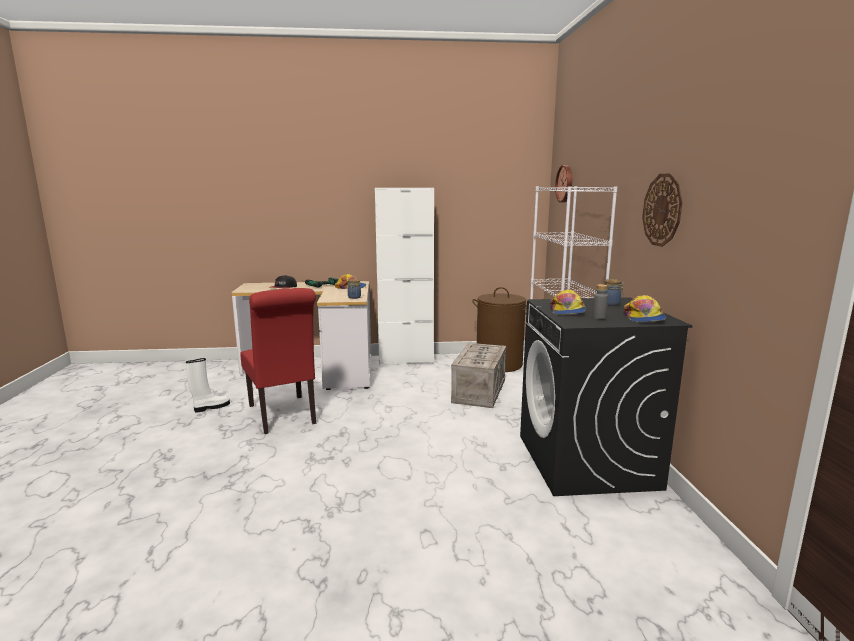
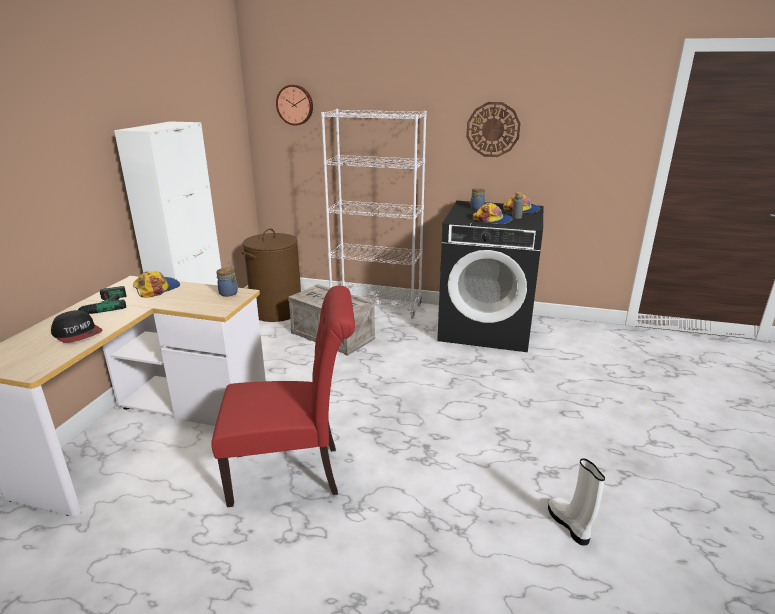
camera: 70 degrees left, 10 degrees up
(211, 407) = (196, 554): white boot -> white boot (569, 525)

